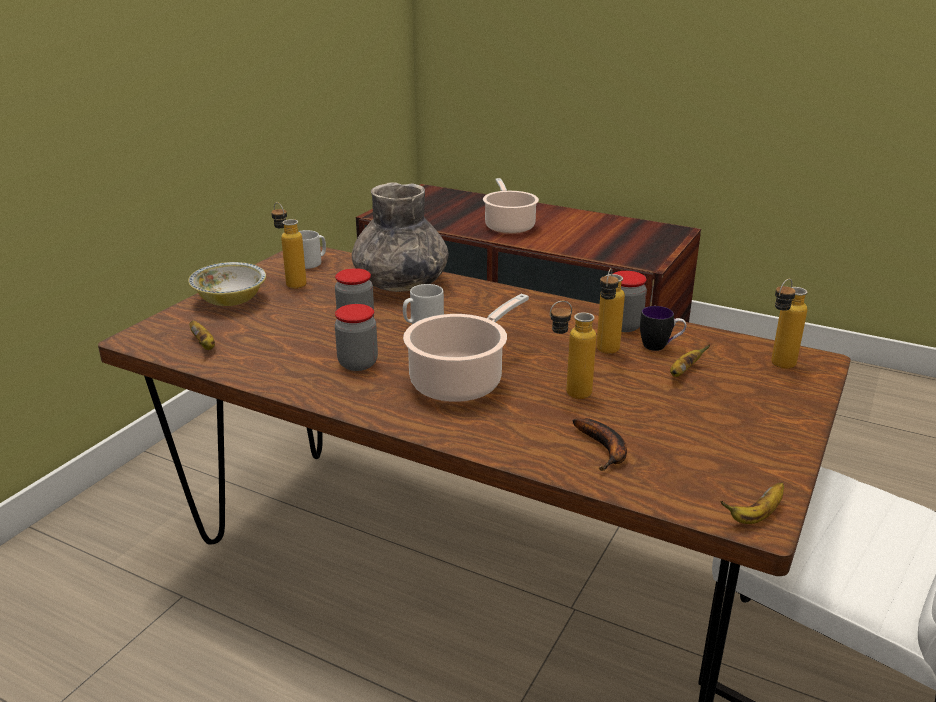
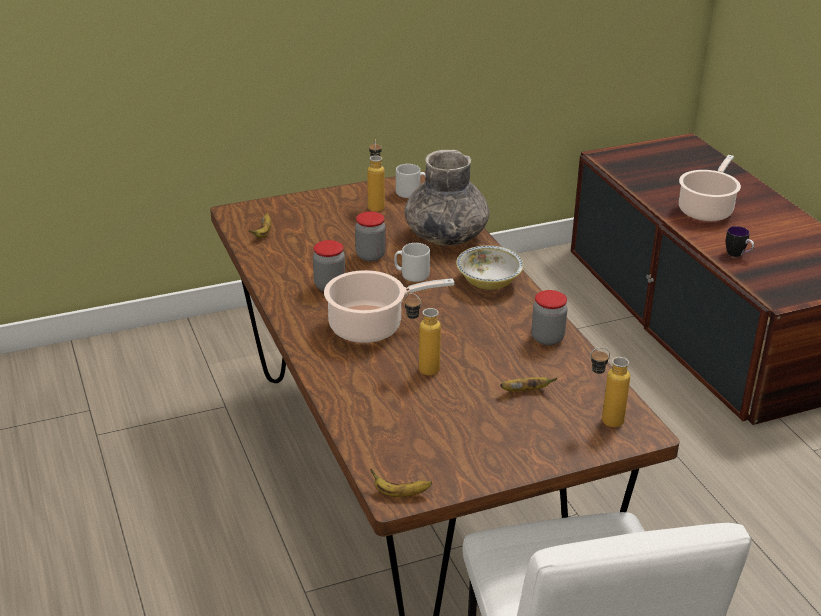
camera: 40 degrees right, 5 degrees up
(230, 300) = (320, 204): bowl -> bowl (488, 282)
(604, 449) = (383, 412): banana -> none
(605, 353) = (496, 352): bottle -> none
(660, 347) = (544, 366): mug -> mug (738, 255)

